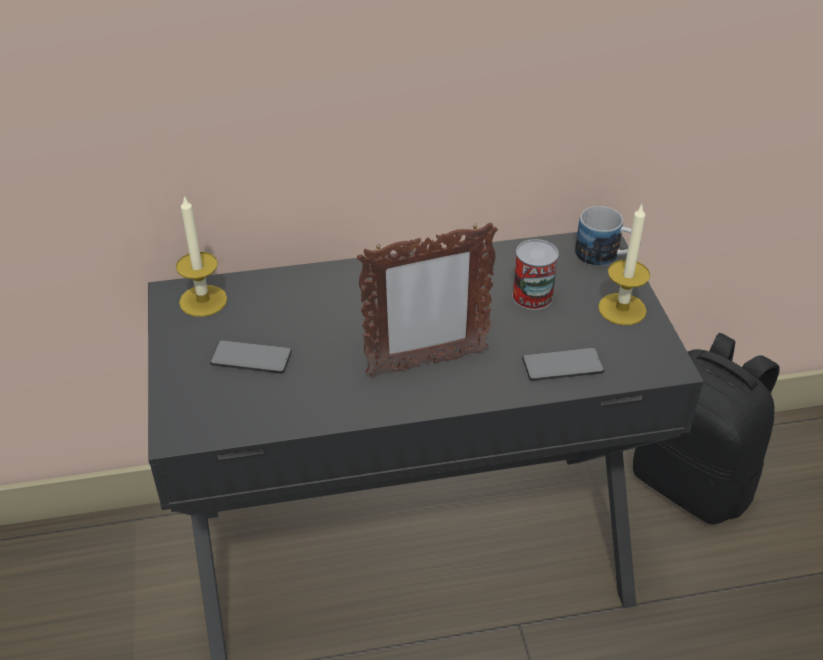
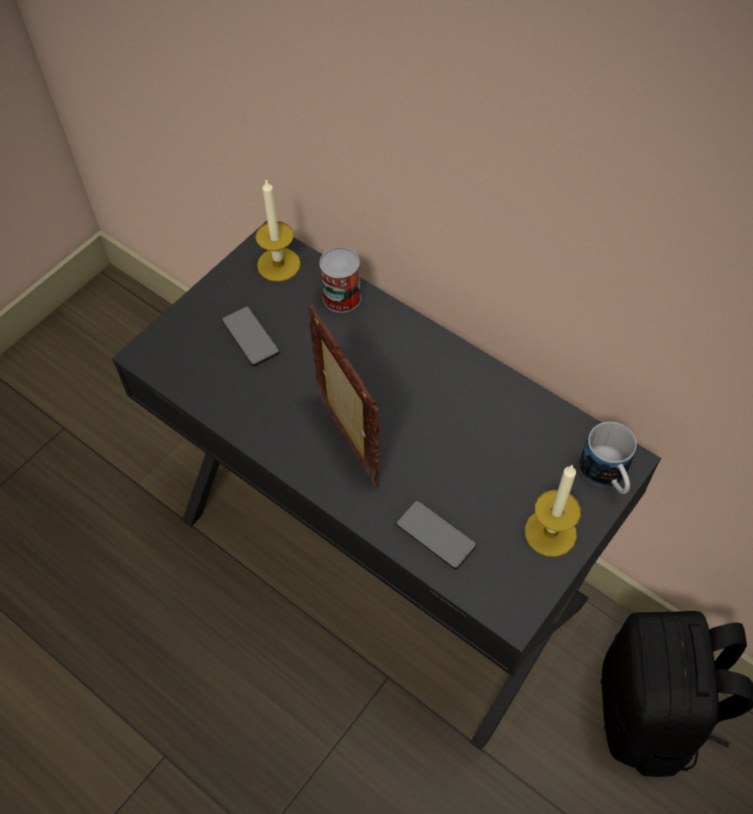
camera: 50 degrees right, 15 degrees up
(426, 364) = (347, 443): picture frame -> picture frame turned 150 degrees counterclockwise
(532, 296) = (497, 458): can -> can (341, 297)

